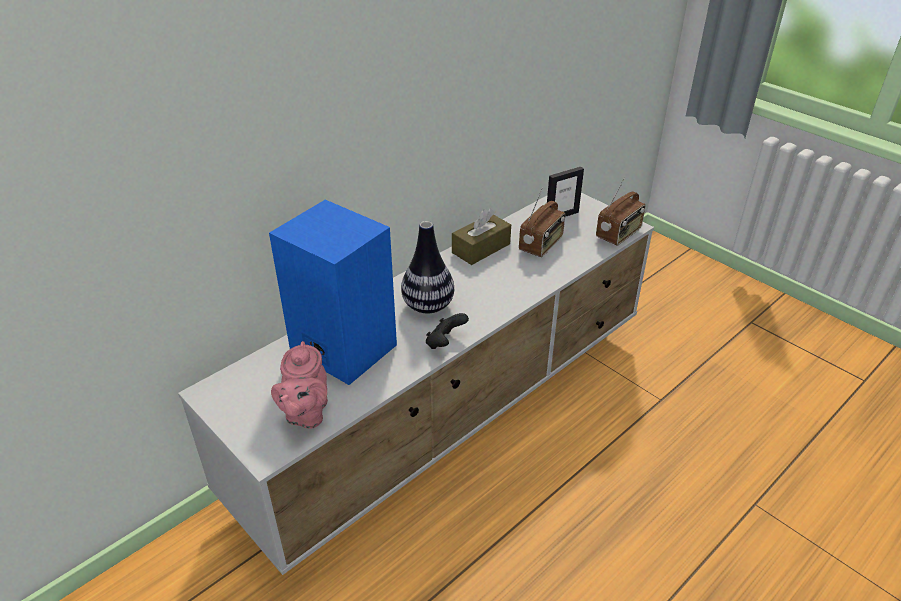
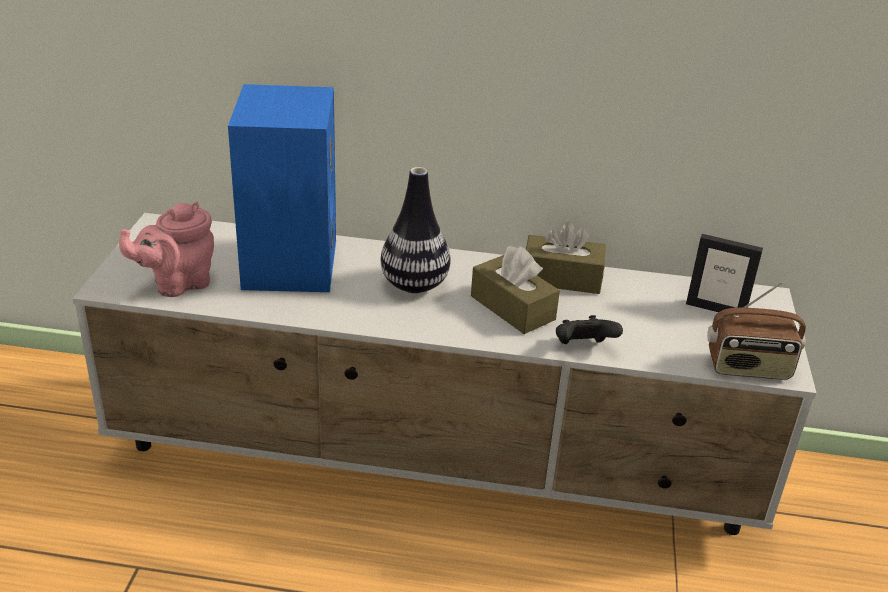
camera: 50 degrees right, 5 degrees down
(445, 343) = (367, 320): black game controller -> black game controller (583, 348)
(491, 281) = (512, 308): none -> brown tissue box
(541, 245) = (631, 317): radio -> none

